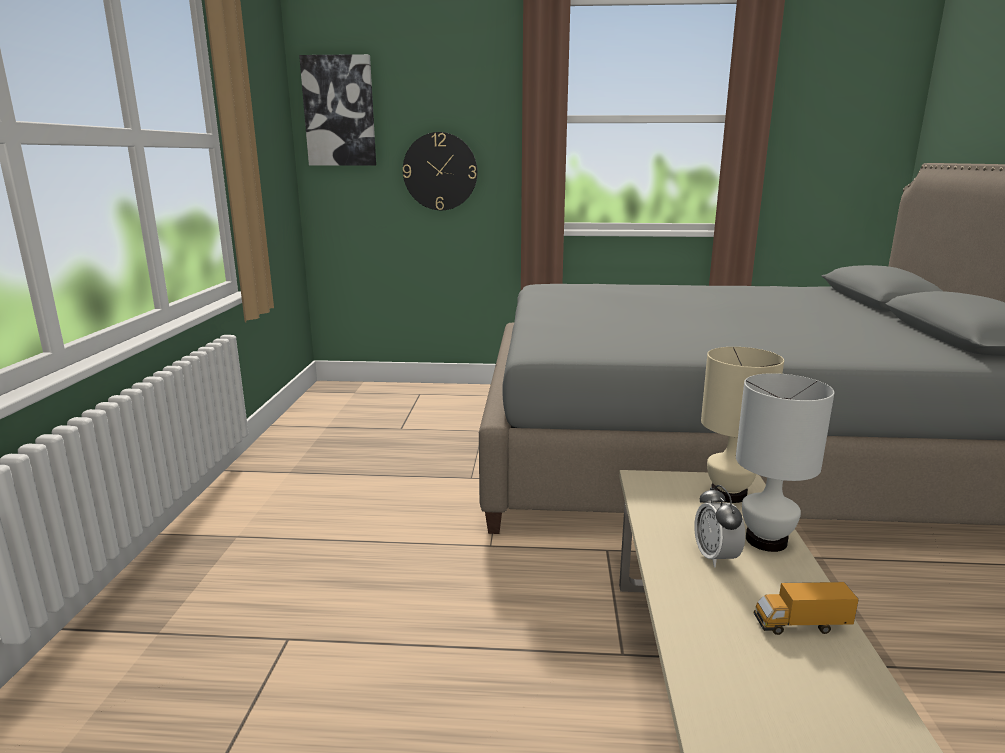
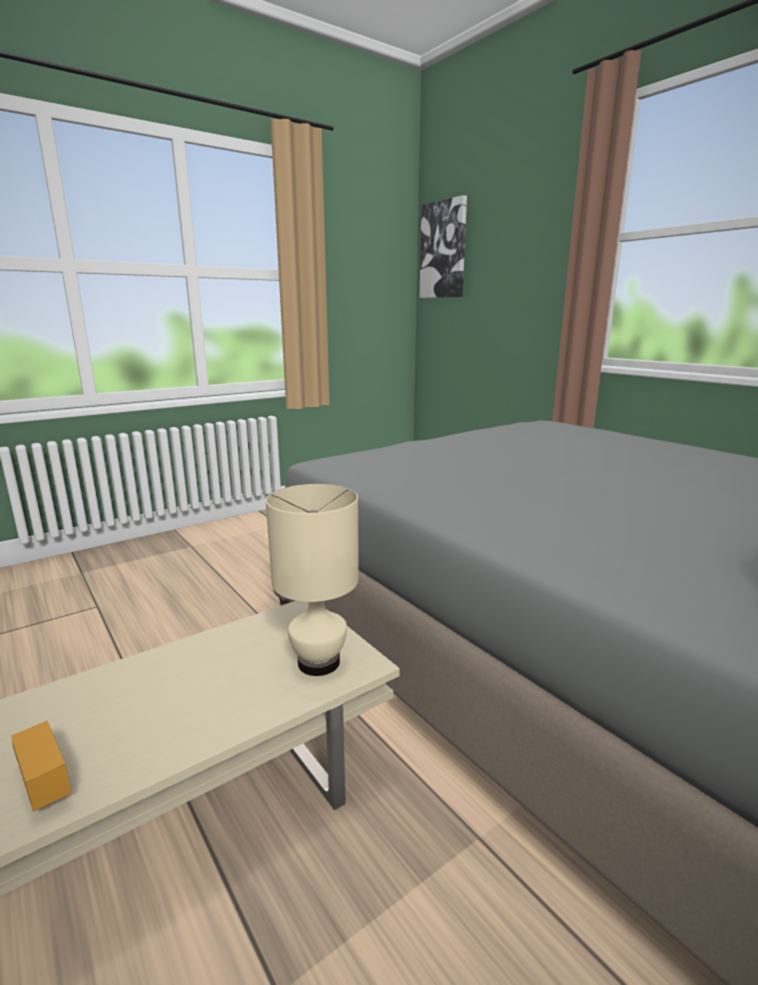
camera: 50 degrees right, 0 degrees up
(440, 171) = (506, 301): wall clock -> none
(715, 557) = (164, 691): alarm clock -> none
(765, 540) = (226, 712): white table lamp -> none

